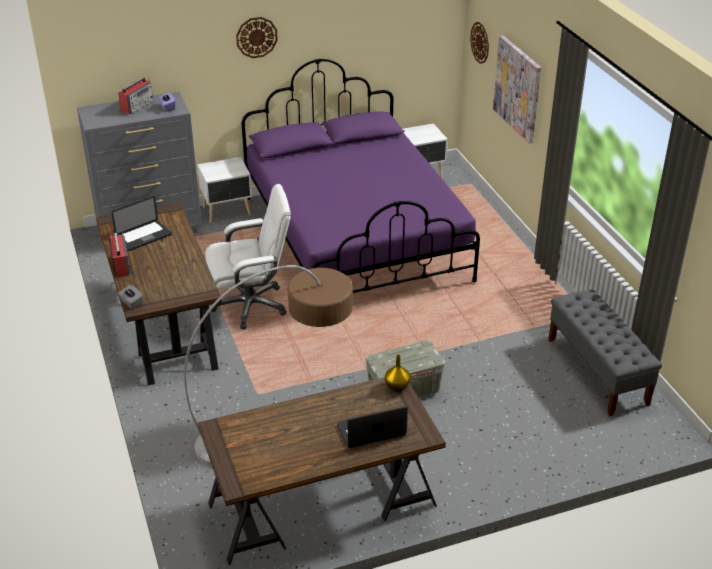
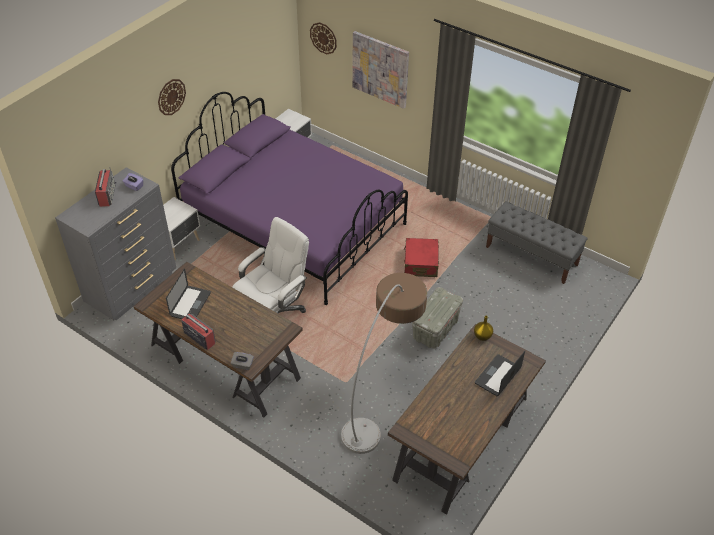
camera: 35 degrees left, 10 degrees up
(454, 324) = (420, 263): none -> red suitcase

